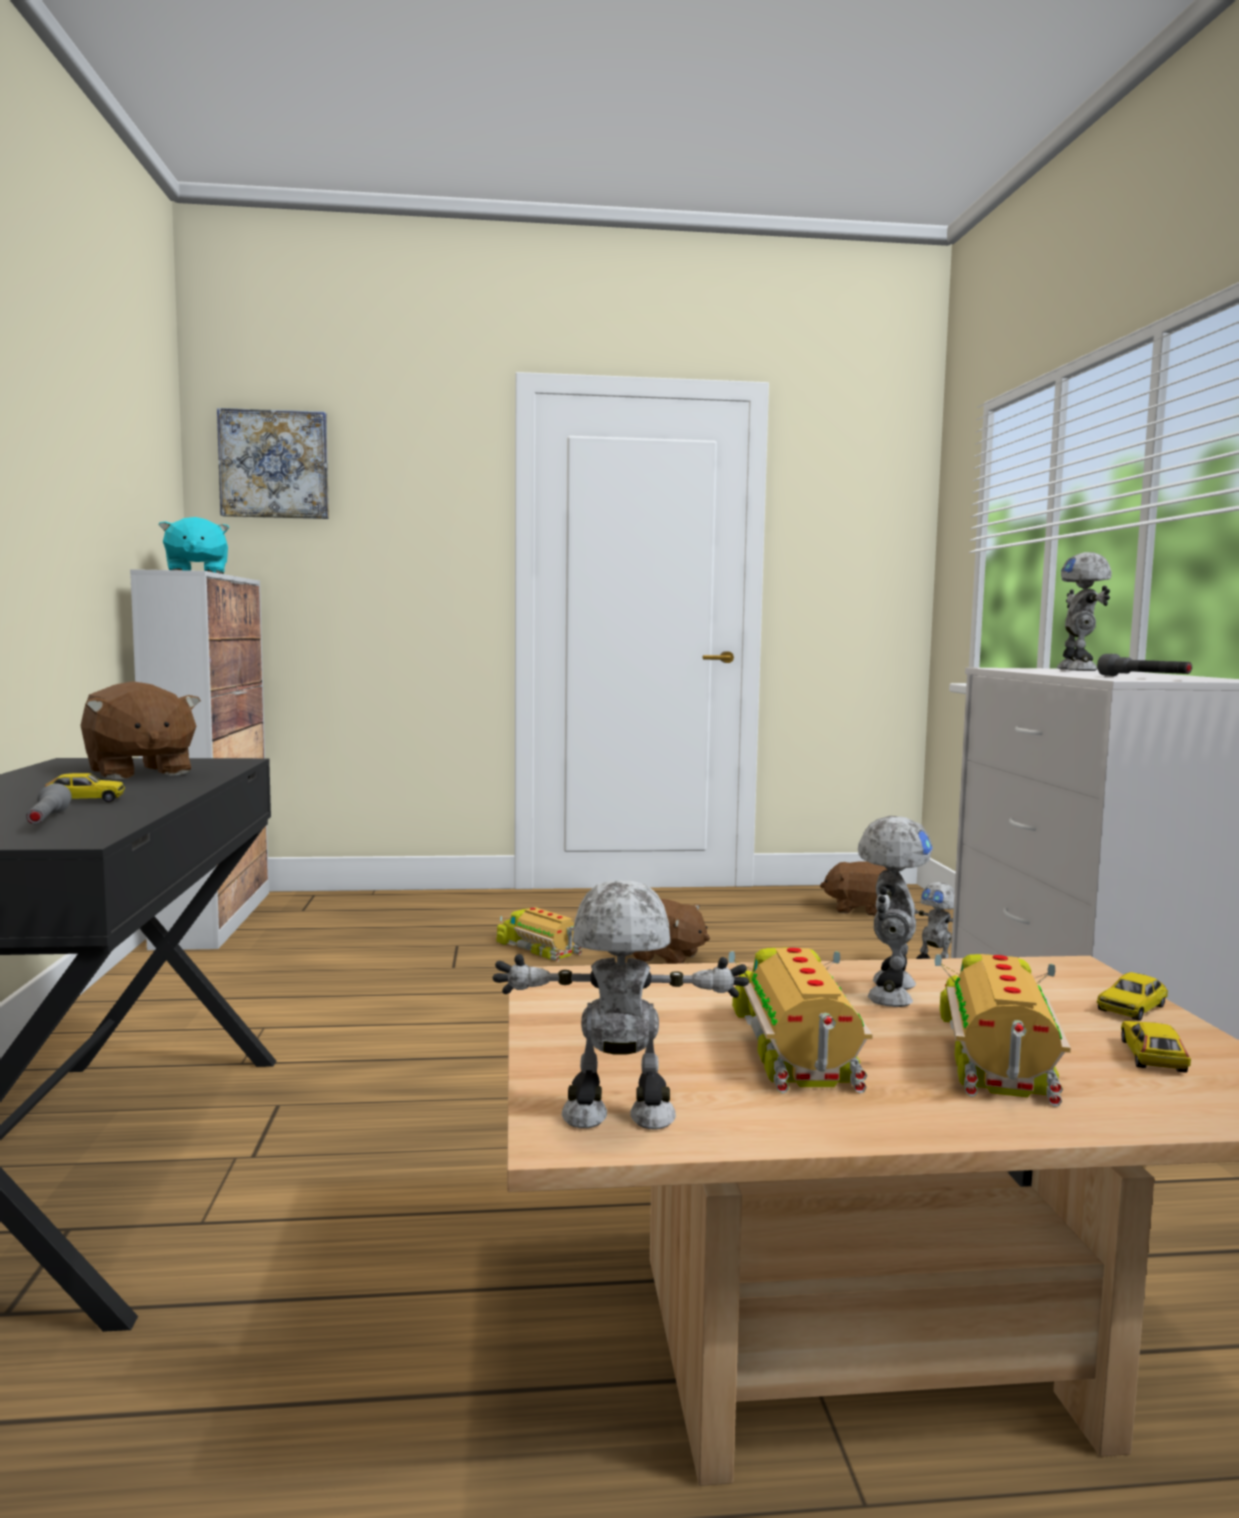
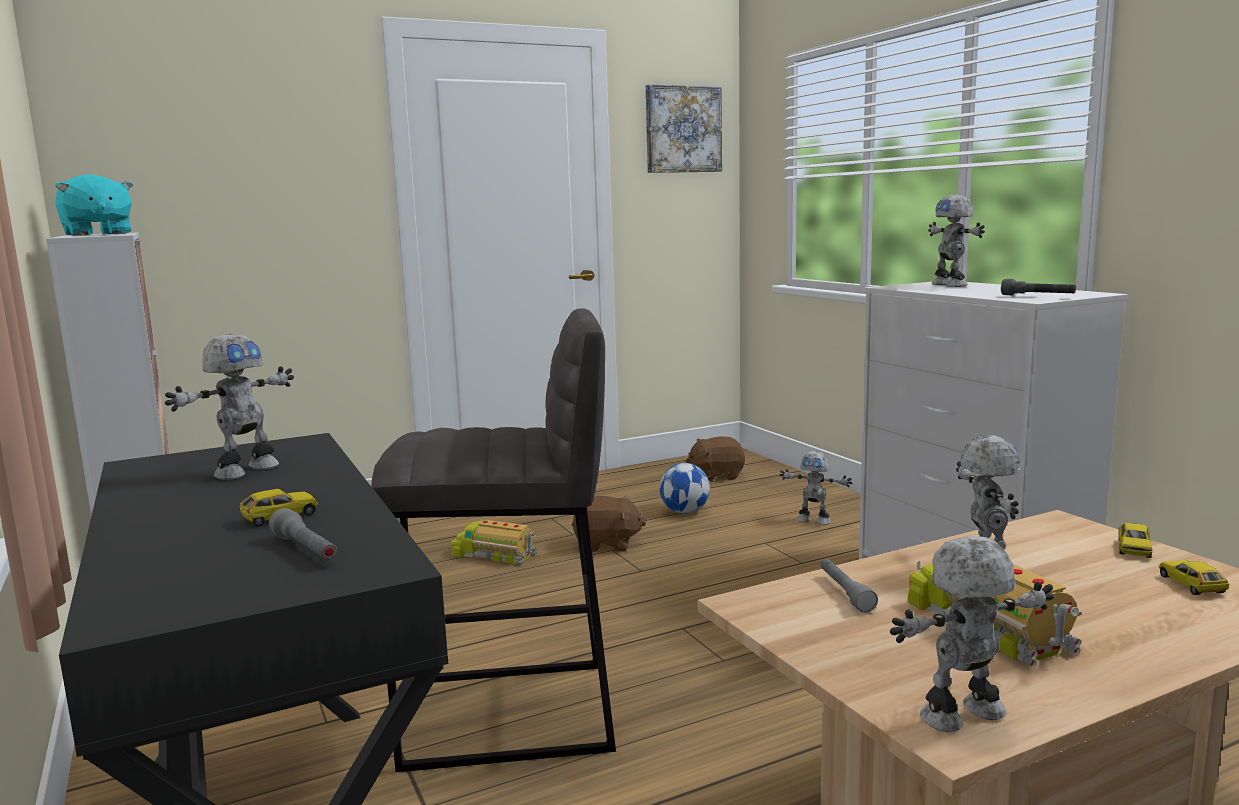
camera: 20 degrees left, 5 degrees up
(138, 772) = (245, 470): brown plush toy -> toy robot
(274, 464) = (139, 110): picture -> picture (682, 129)
(410, 1094) = (510, 715): none -> grey stool
(676, 987) = (845, 593): none -> grey flashlight
(785, 939) = (685, 512): none -> football
(1001, 1055) = (1113, 603): toy truck -> none

